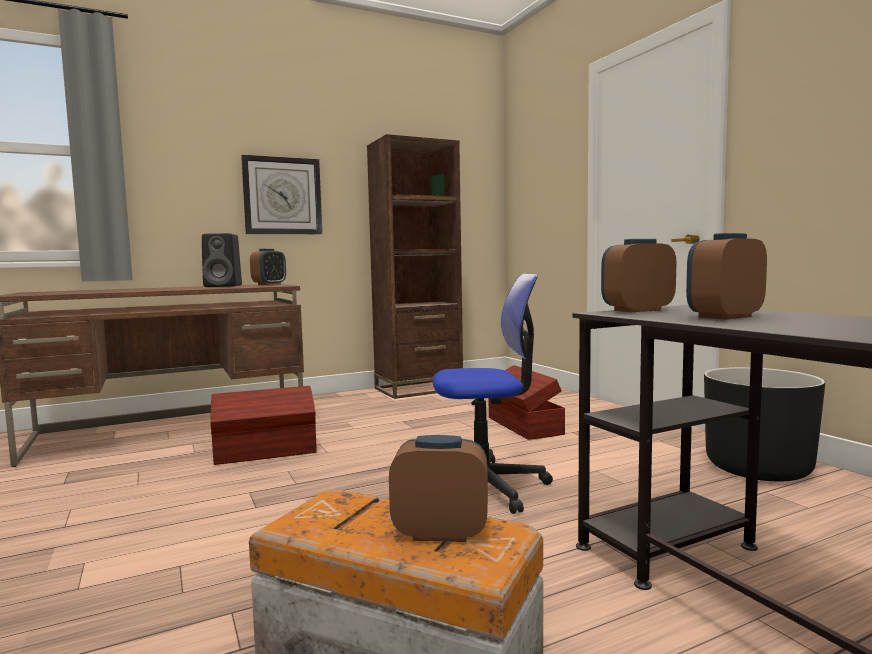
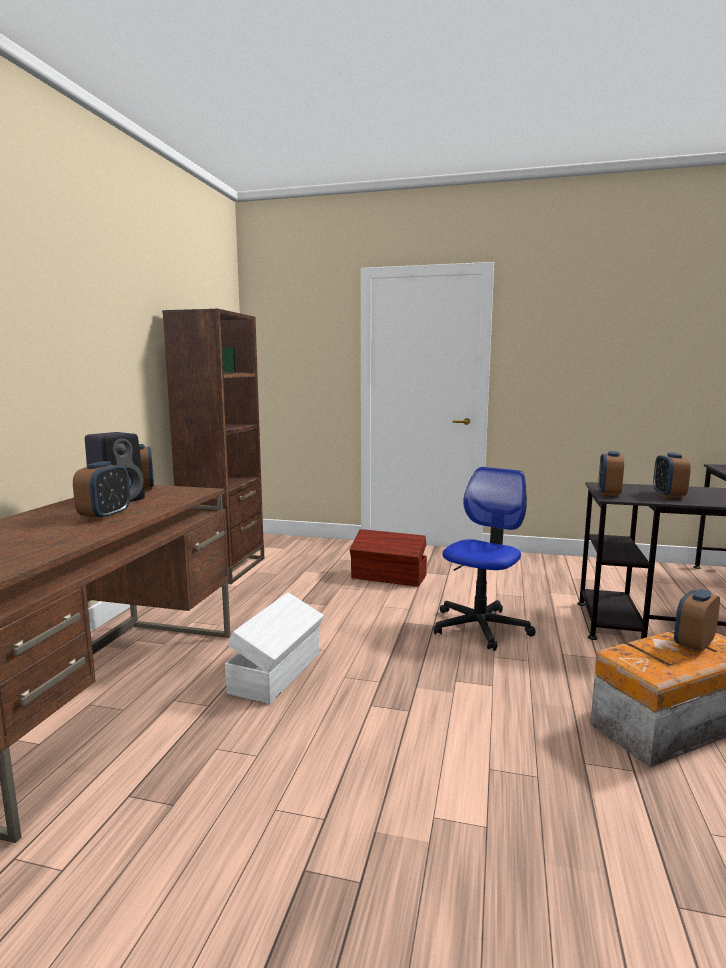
camera: 50 degrees left, 5 degrees up
(175, 288) = (105, 516): none -> alarm clock
(266, 452) = (278, 672): brown storage box -> white storage box
(282, 196) = (95, 370): wall clock -> none
(758, 468) = (543, 566): black planter -> none

